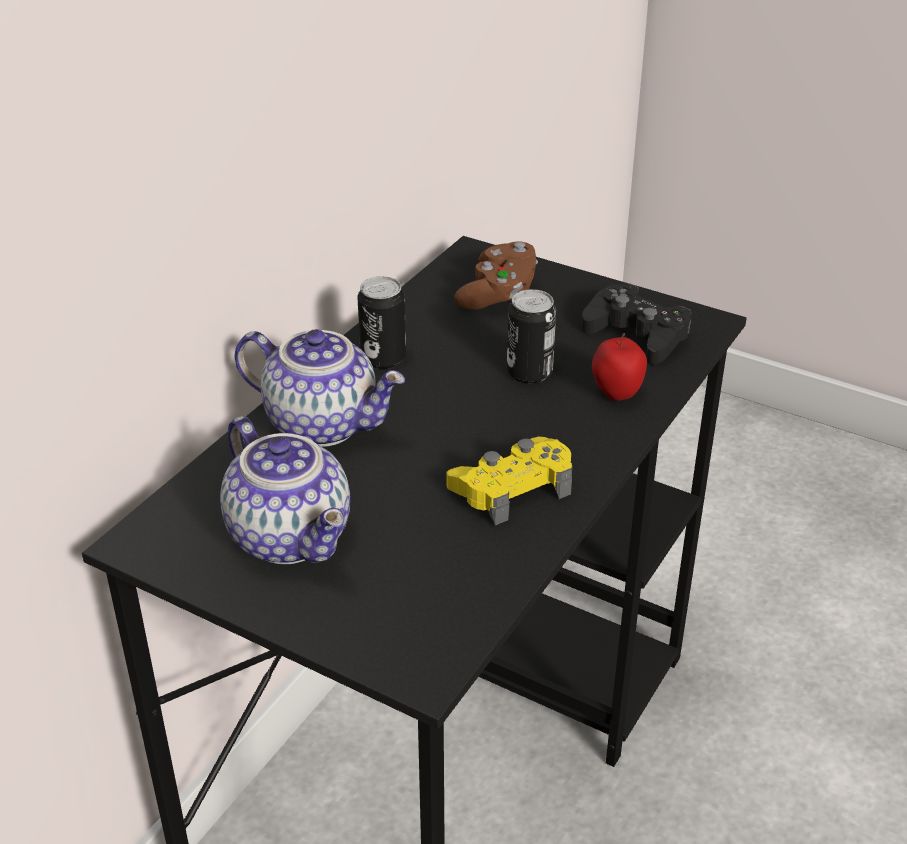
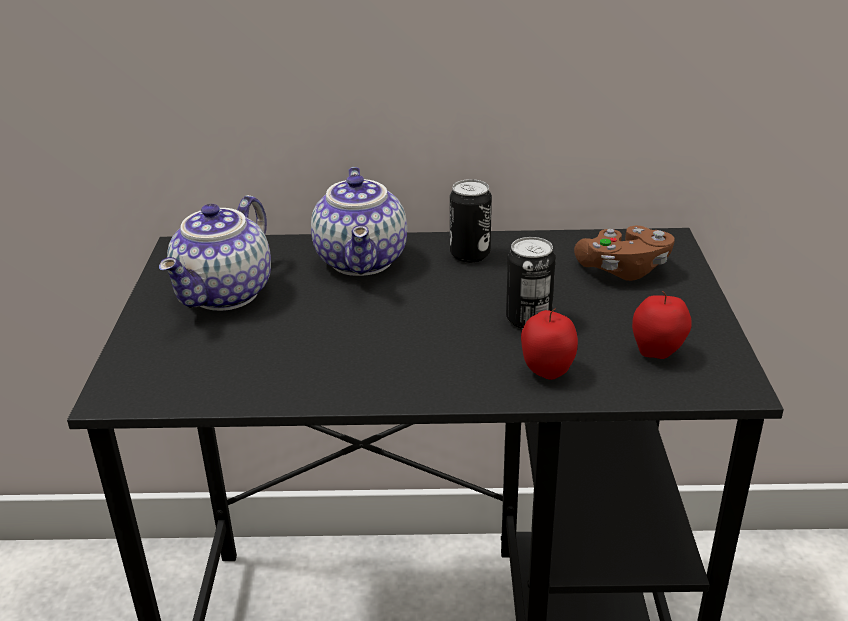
camera: 60 degrees right, 5 degrees down
(512, 488) = (359, 362): yellow game controller -> none
(636, 334) = (657, 353): black game controller -> apple

